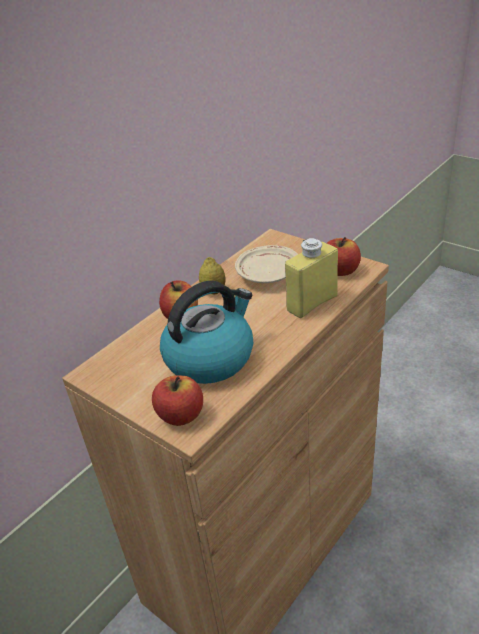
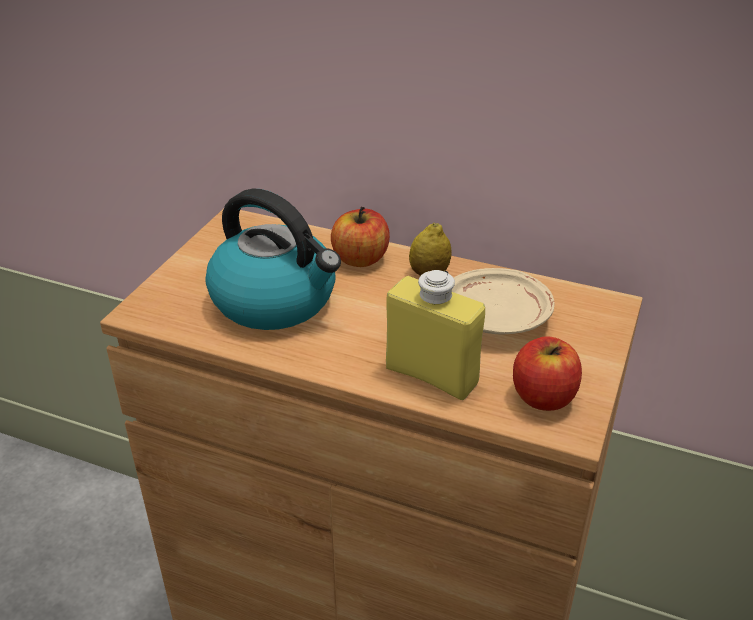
camera: 70 degrees right, 0 degrees up
(180, 415) = (165, 299): apple -> none

